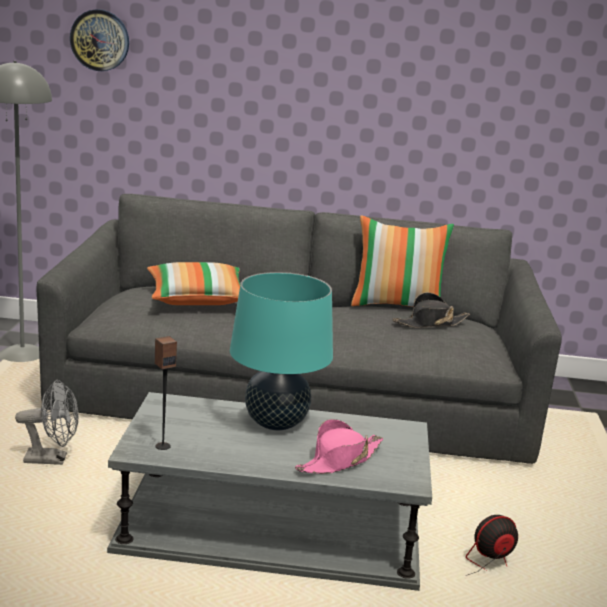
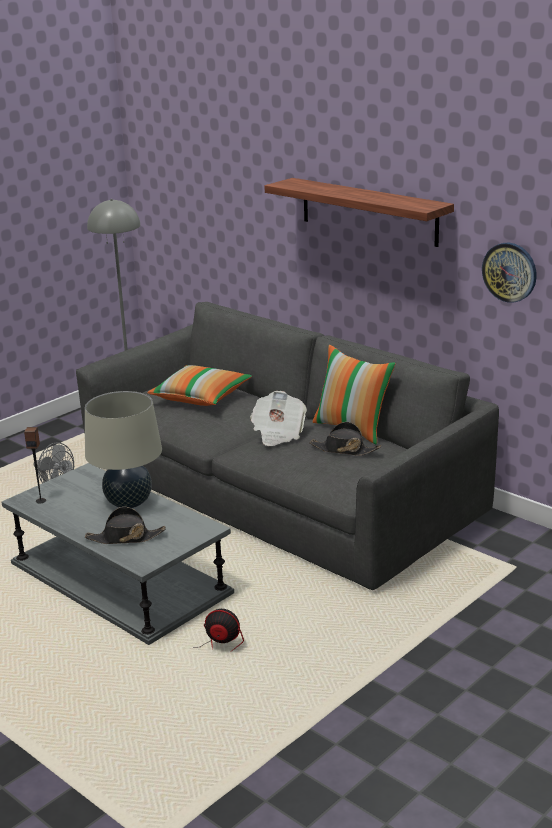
camera: 40 degrees right, 5 degrees up
(100, 40) = (194, 176): wall clock -> wall clock (509, 272)
(276, 423) = (129, 503): turquoise table lamp -> beige table lamp
(339, 460) = (125, 538): pink hat -> black hat
(341, 320) = (278, 433): none -> newspaper
(371, 69) = (368, 211): none -> shelf

